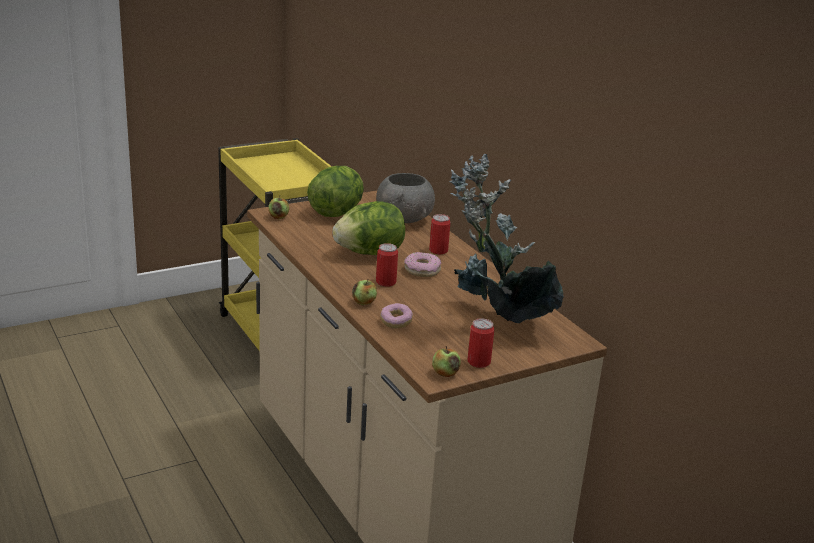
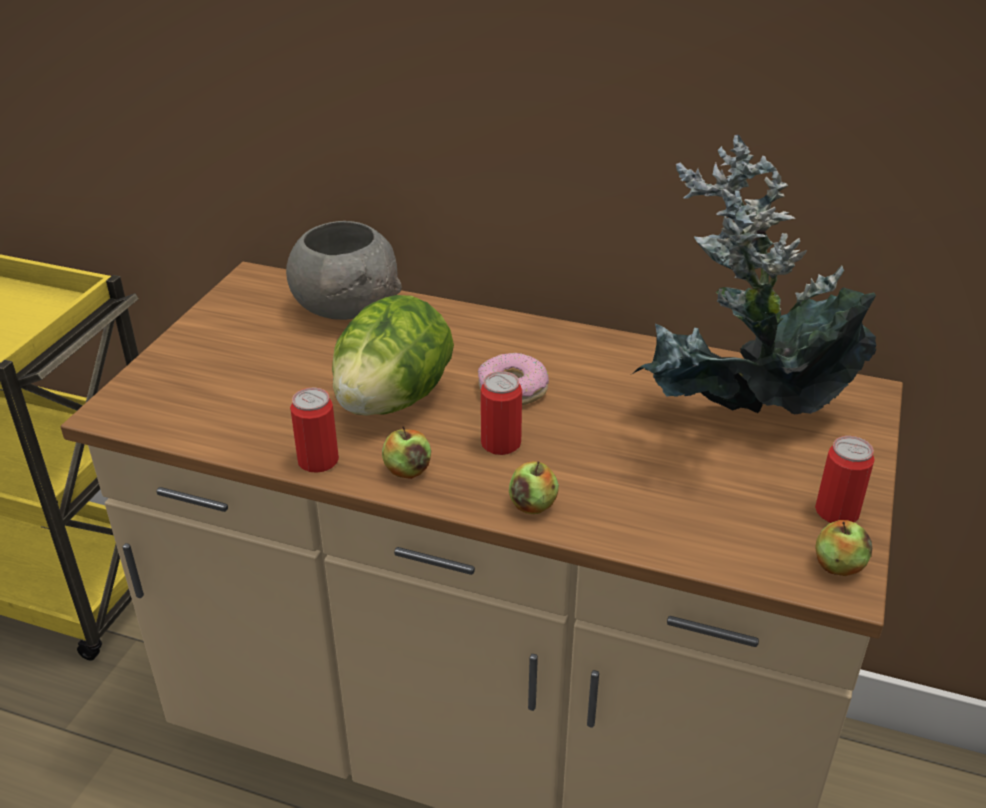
camera: 40 degrees left, 10 degrees up
(278, 217) = (142, 411): apple -> apple (407, 470)
(336, 212) = (226, 349): lettuce -> none
(396, 322) = (632, 513): donut -> none
(438, 250) = (478, 340): can -> can (318, 461)

